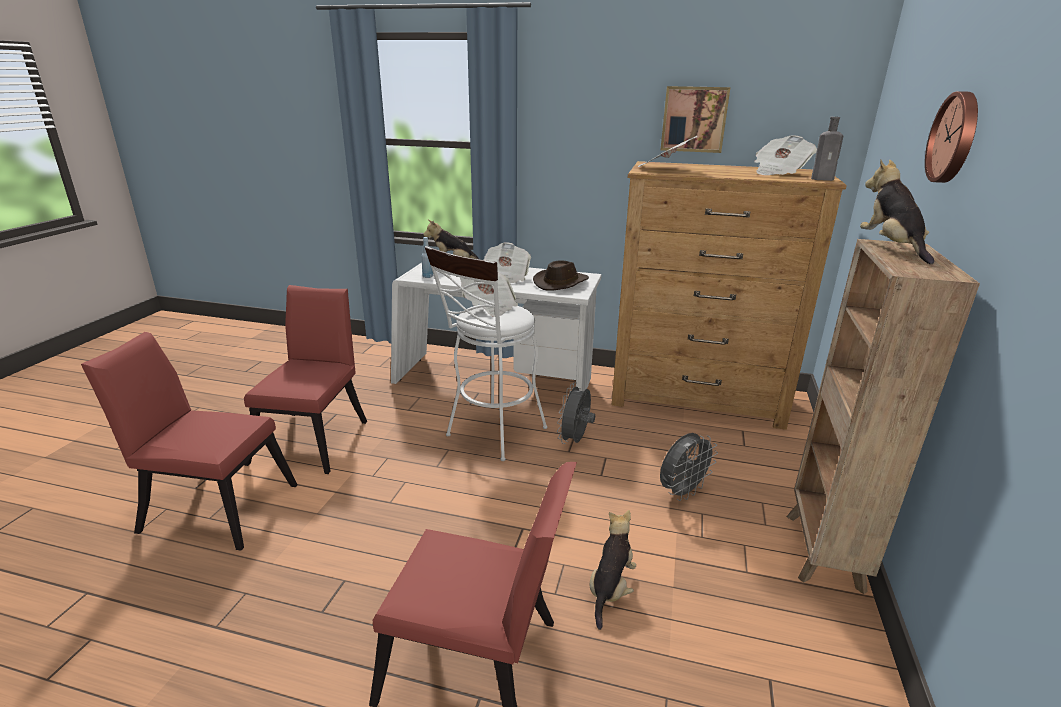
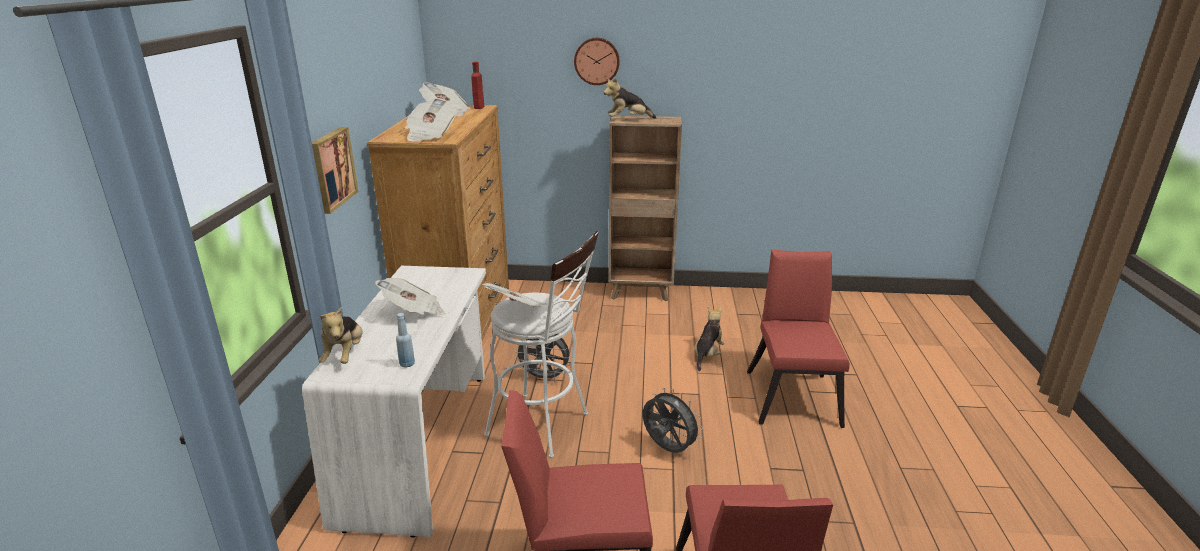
camera: 100 degrees left, 0 degrees up
(561, 283) = (434, 282): brown hat -> none
(610, 589) = (708, 355): plush toy -> plush toy turned 105 degrees clockwise
(682, 492) = (601, 331): grey fan -> grey fan (667, 449)
(694, 119) = (376, 87): picture -> picture (331, 169)
(824, 179) = (479, 107): grey bottle -> red bottle

